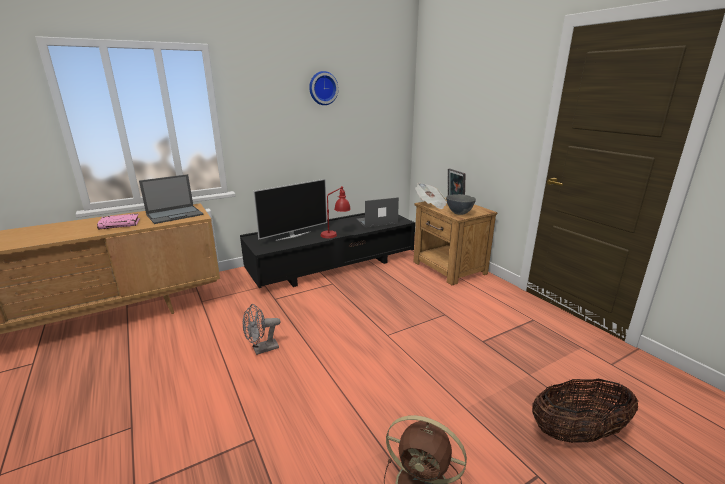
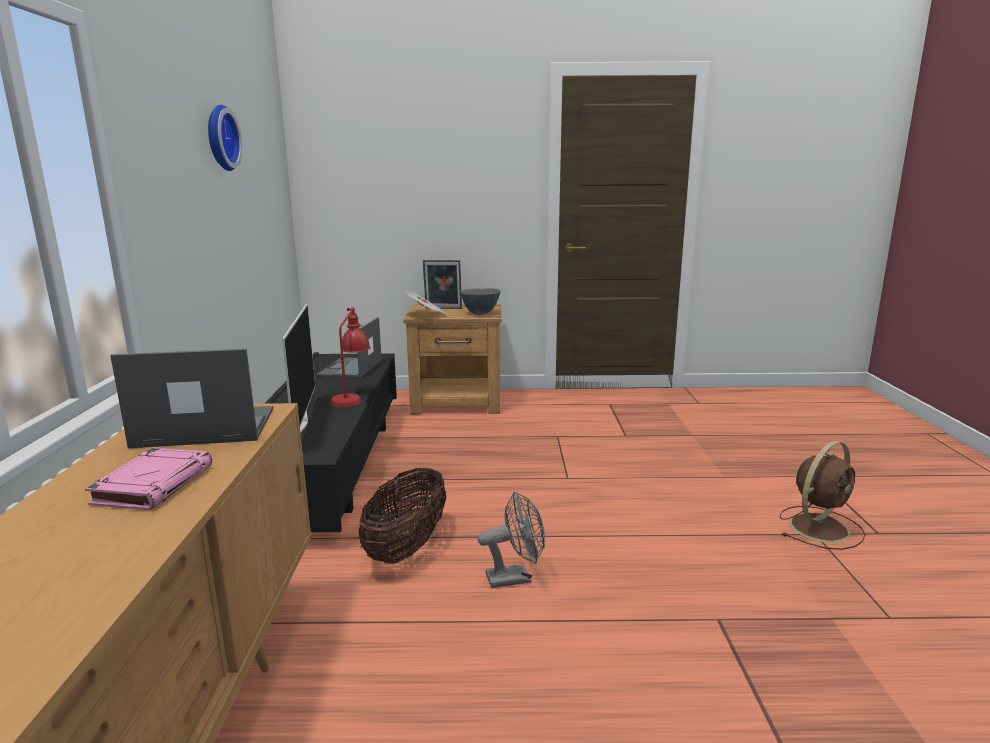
camera: 60 degrees left, 5 degrees down
(175, 214) = (203, 428): laptop -> laptop turned 90 degrees counterclockwise
(261, 349) = (515, 577): grey fan -> grey fan turned 105 degrees counterclockwise
(577, 433) = (775, 445): basket -> basket (406, 547)

